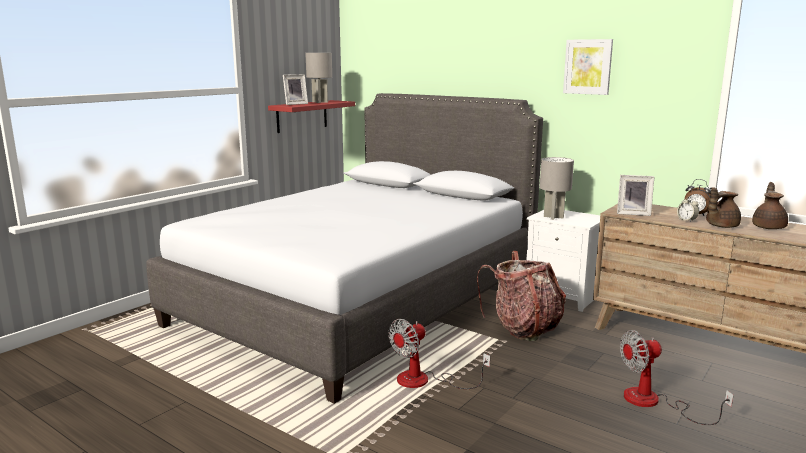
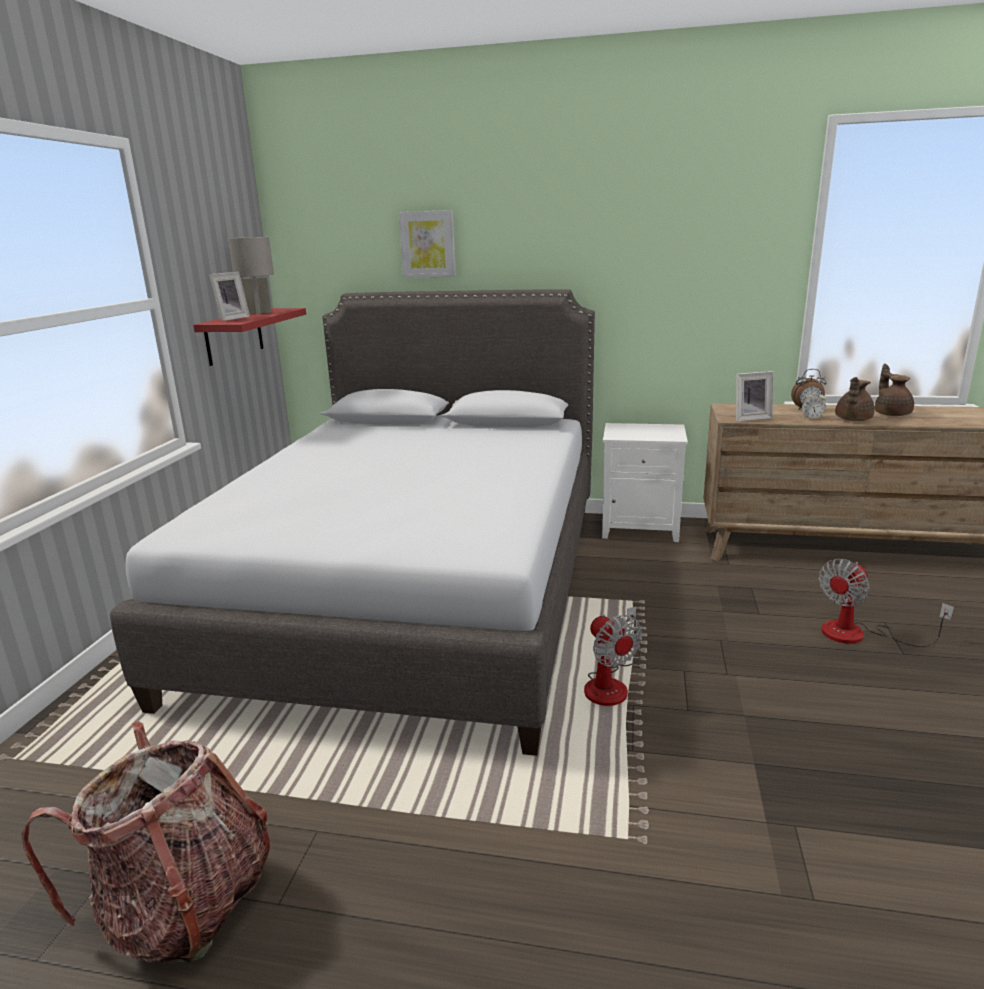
camera: 25 degrees left, 5 degrees up
(424, 381) = (611, 683): fan -> fan turned 45 degrees counterclockwise
(523, 328) = (642, 578): backpack -> backpack (183, 905)
(553, 217) = (631, 434): grey table lamp -> none
(588, 67) = (648, 242): picture -> picture (428, 244)

